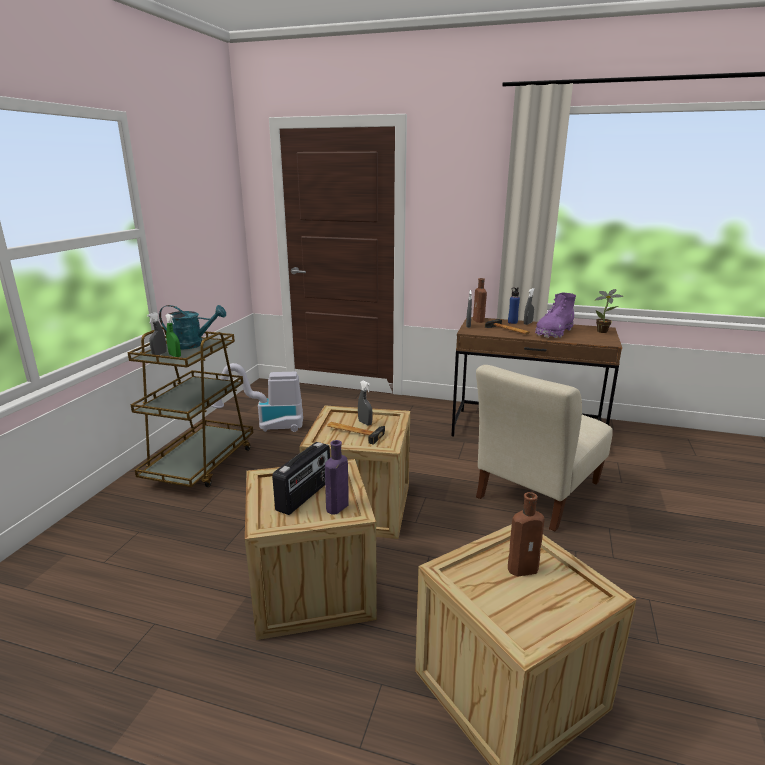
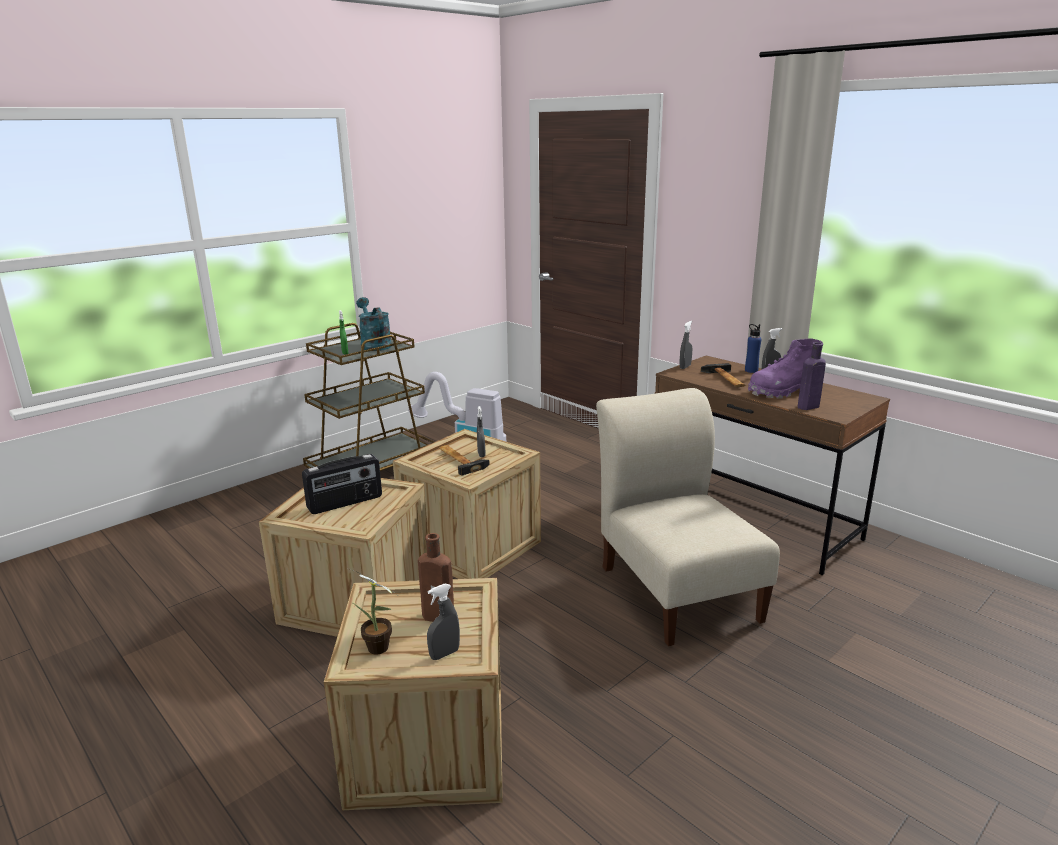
camera: 30 degrees right, 0 degrees up
(159, 354) = (335, 349): grey spray bottle -> grey spray bottle (444, 654)
(193, 345) = (374, 345): turquoise watering can -> turquoise watering can turned 150 degrees counterclockwise
(336, 508) = (355, 520): purple bottle -> purple bottle (807, 407)
(479, 321) = (710, 362): brown bottle -> none
(536, 493) = (676, 589): beige chair -> beige chair turned 90 degrees clockwise
(604, 331) = (859, 401): potted plant -> potted plant (380, 650)

